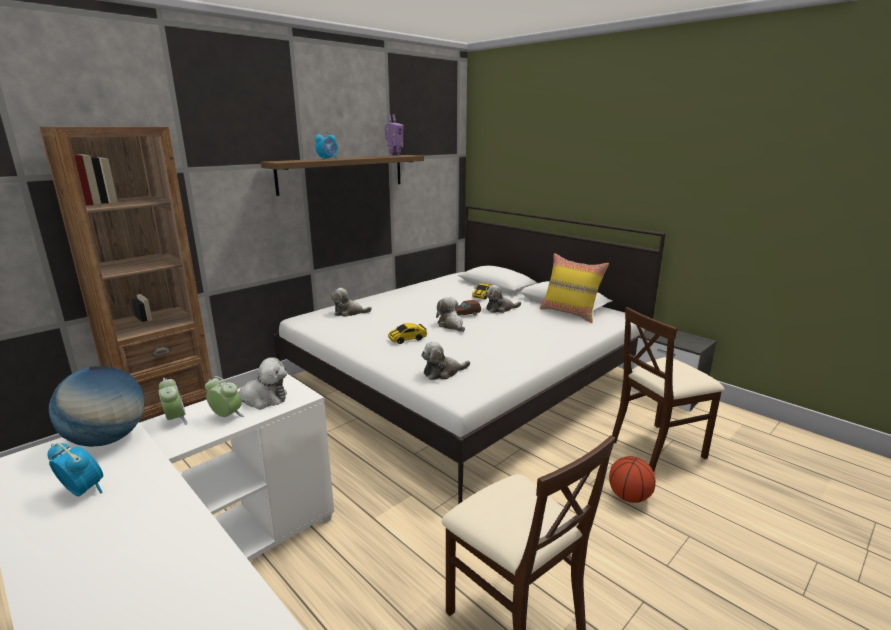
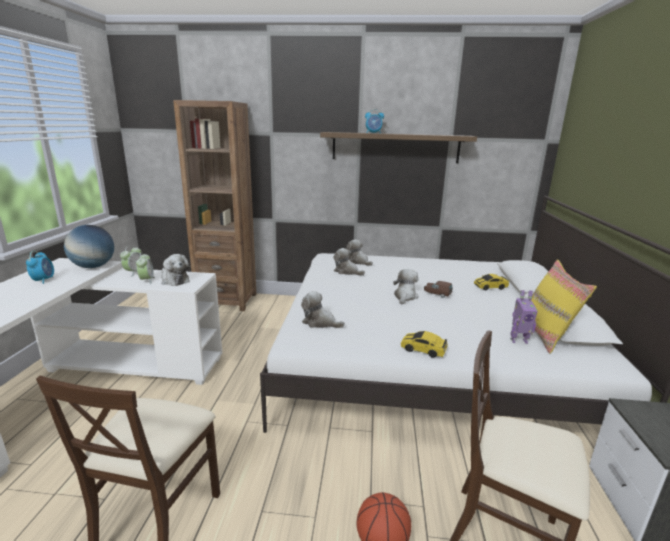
camera: 50 degrees right, 0 degrees up
(394, 156) = (446, 135): toy robot -> toy robot (518, 340)
(407, 339) = (353, 292): toy car -> toy car (423, 350)
(500, 309) = (479, 302): plush toy -> plush toy (347, 271)

